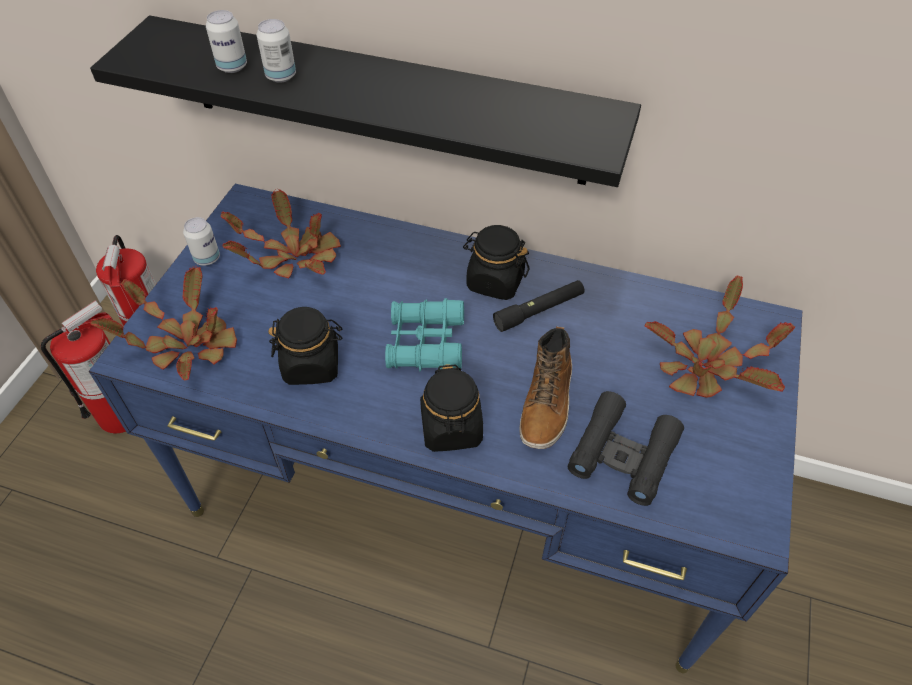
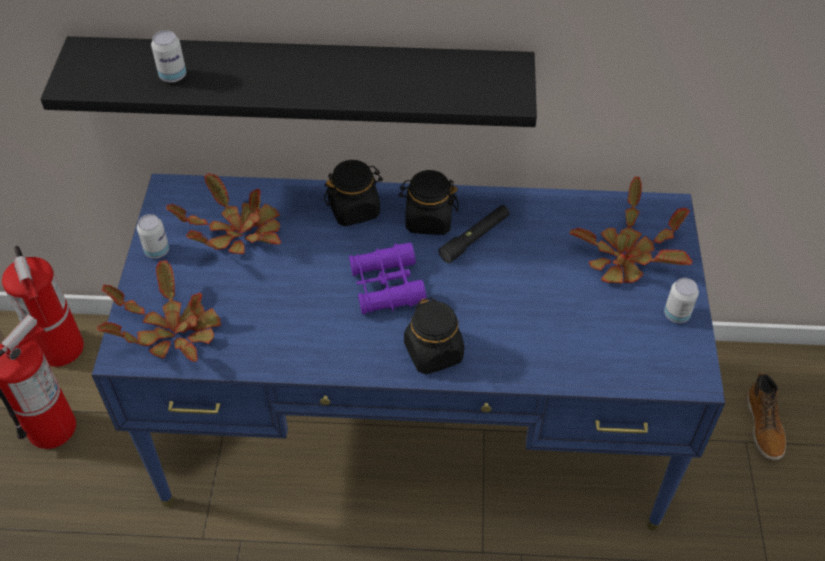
camera: 15 degrees left, 0 degrees up
(281, 76) = (221, 77): can -> can (676, 314)
(312, 365) = (294, 326): black jar -> black jar (354, 209)
(425, 343) = (386, 286): turquoise binoculars -> purple binoculars
(547, 403) = (506, 315): boot -> boot (764, 426)
(623, 454) = (579, 342): black binoculars -> none

